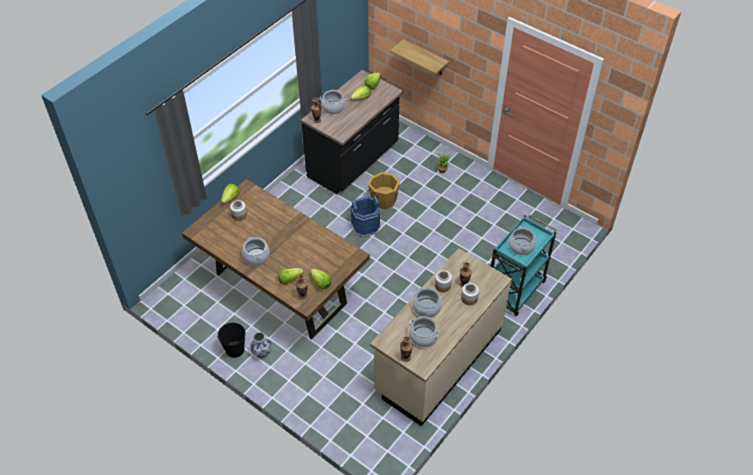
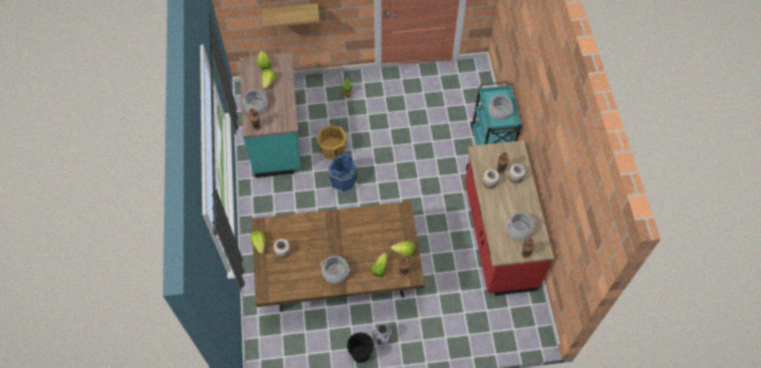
camera: 45 degrees left, 10 degrees up
(354, 162) = (277, 137): black counter -> turquoise counter
(427, 308) = (498, 207): cooking pot -> none
(438, 360) = (498, 236): beige counter -> red counter

